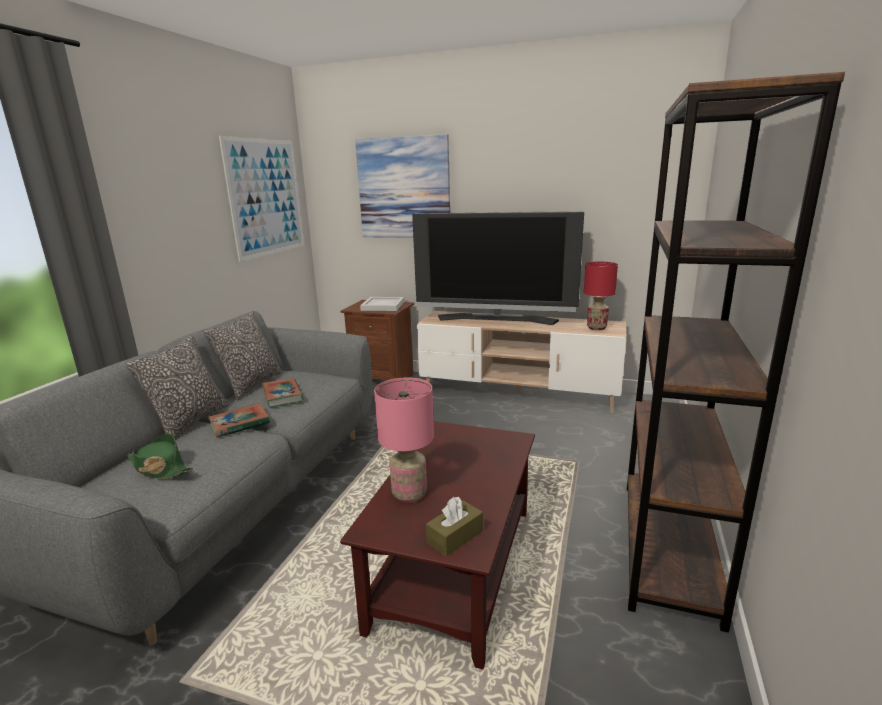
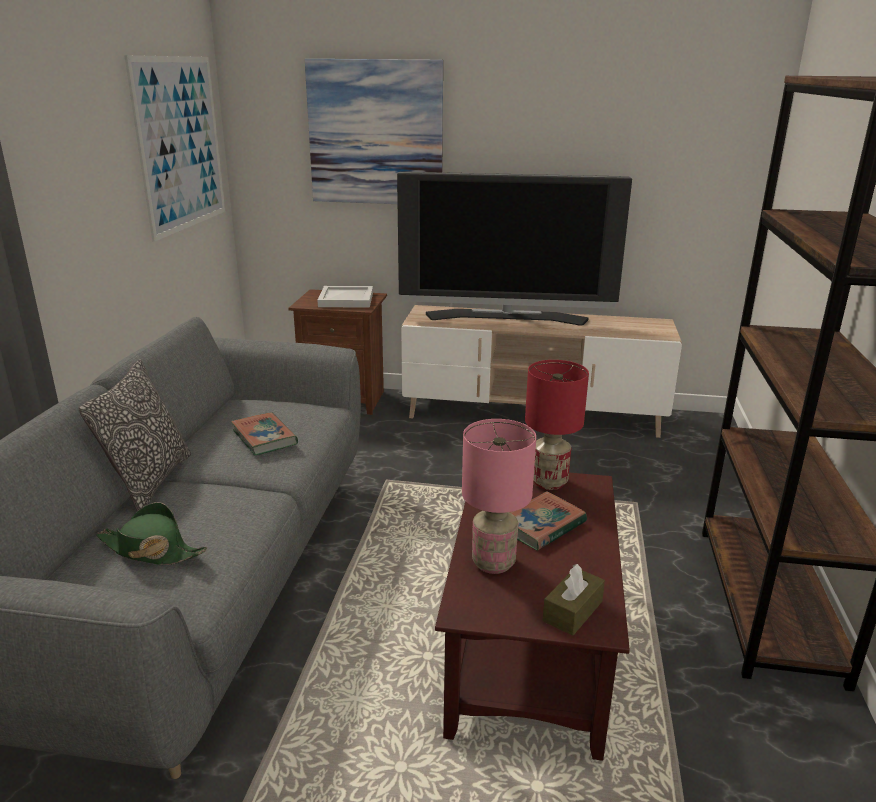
camera: 10 degrees left, 5 degrees up
(239, 424) = (226, 482): book -> book (542, 525)
(251, 385) = (208, 423): pillow -> none
(596, 328) = (640, 329): red table lamp -> red table lamp (549, 482)

